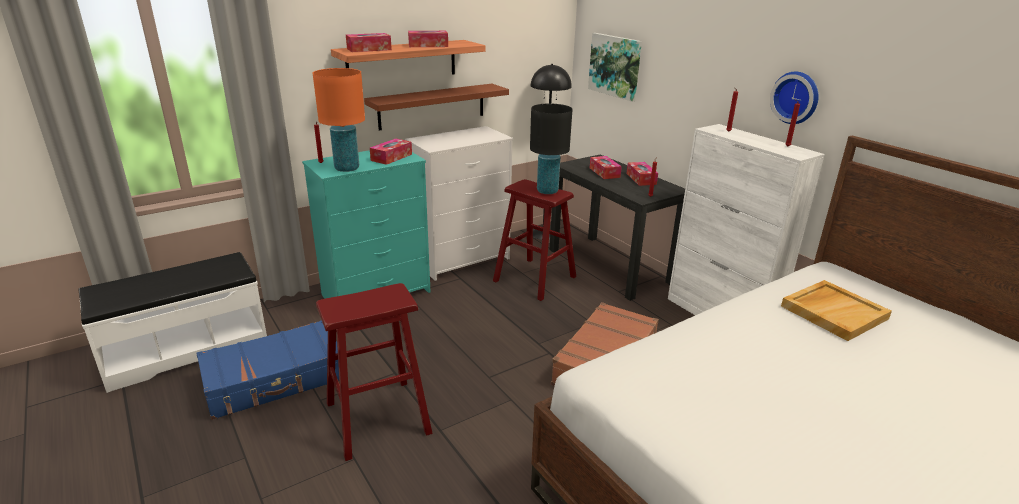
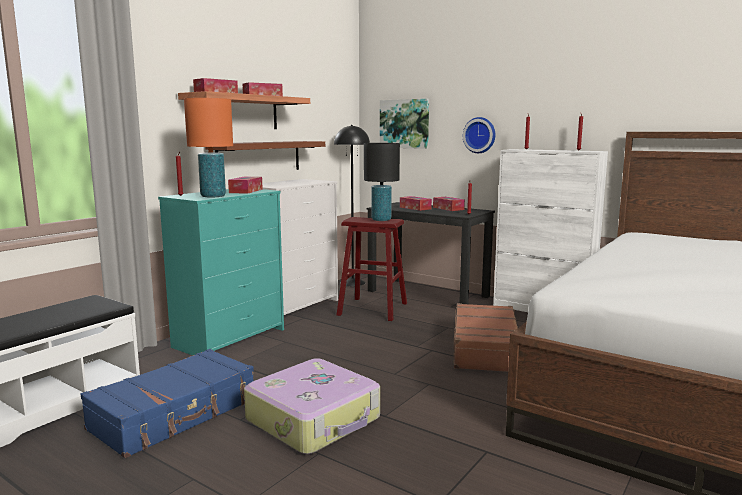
camera: 20 degrees left, 15 degrees down
(378, 417) = (315, 419): red stool -> suitcase
(796, 97) = (576, 114): wall clock -> wall clock (480, 135)
(833, 312) = (672, 247): beige tray -> none

